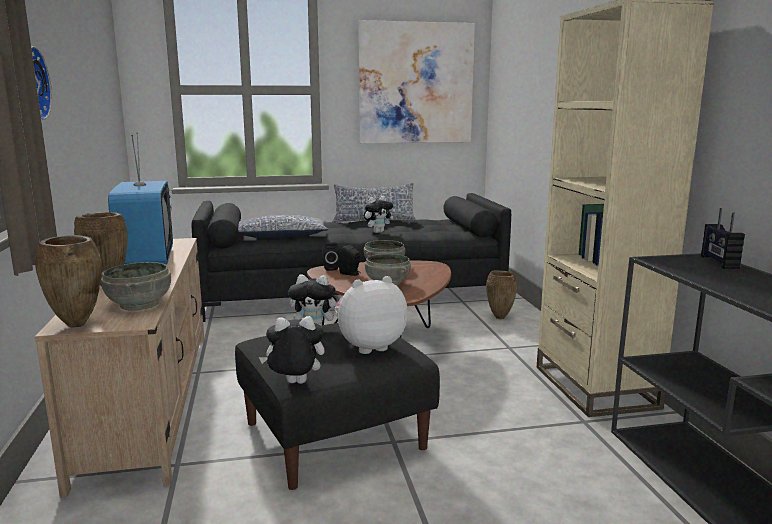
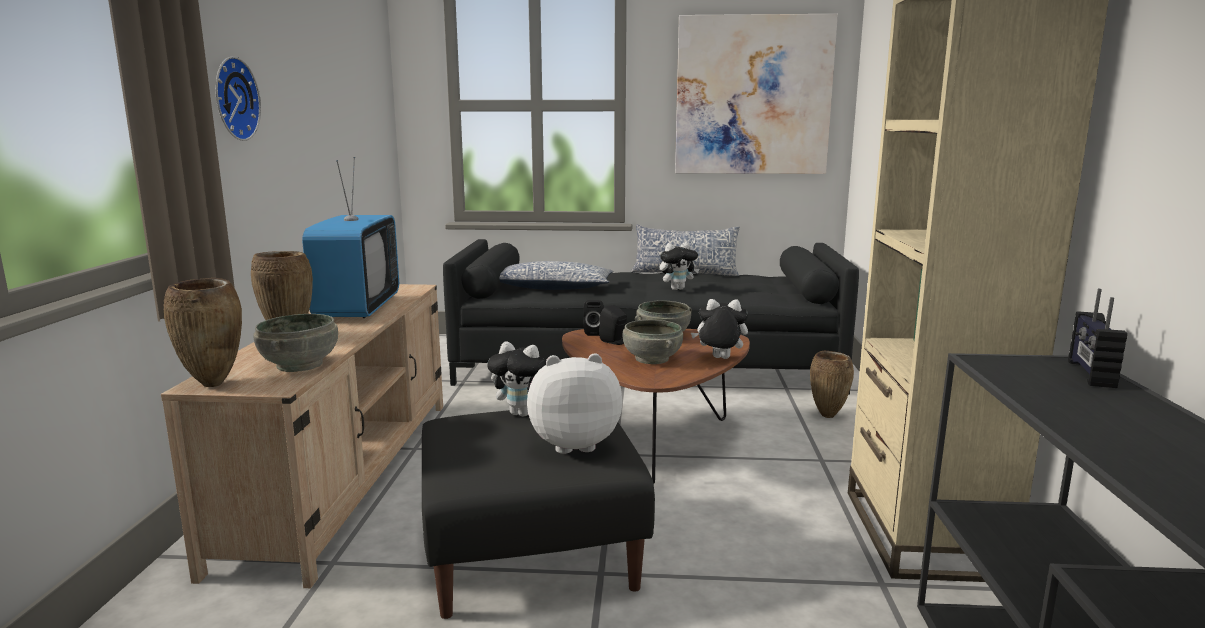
camera: 15 degrees right, 0 degrees up
(294, 384) = (450, 484): plush toy -> plush toy (719, 359)

